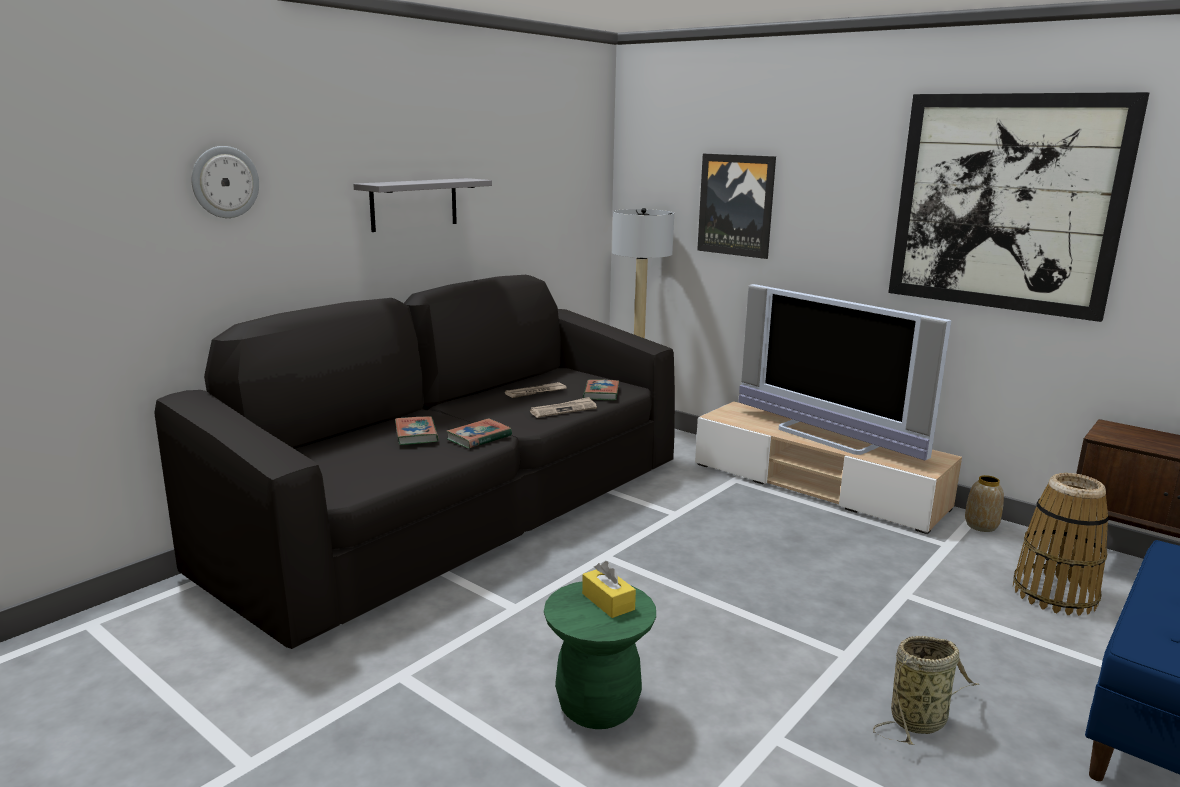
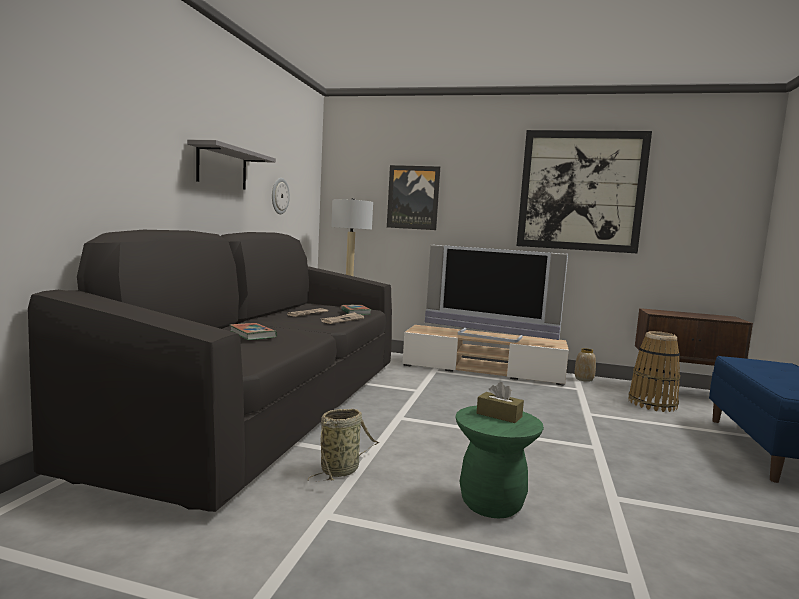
camera: 25 degrees left, 10 degrees down
(224, 182) = (99, 108): wall clock -> wall clock (279, 196)
(479, 438) = (305, 334): book -> none
(608, 601) = (499, 415): yellow tissue box -> brown tissue box
(920, 720) = (670, 472): basket -> basket (341, 470)

